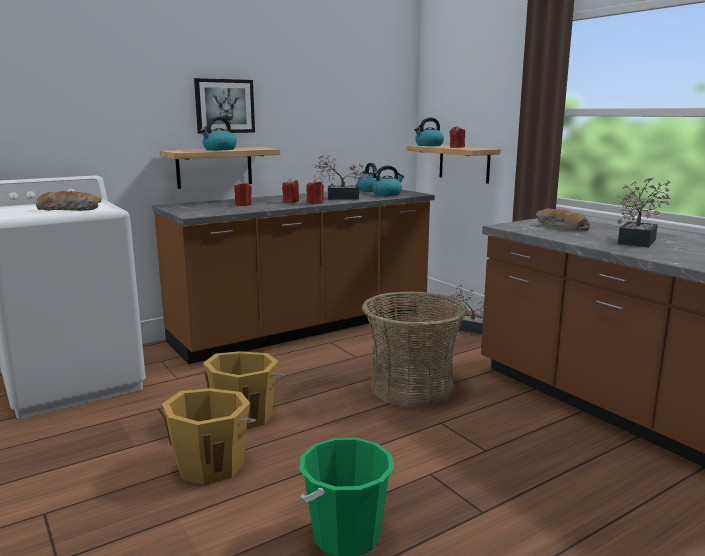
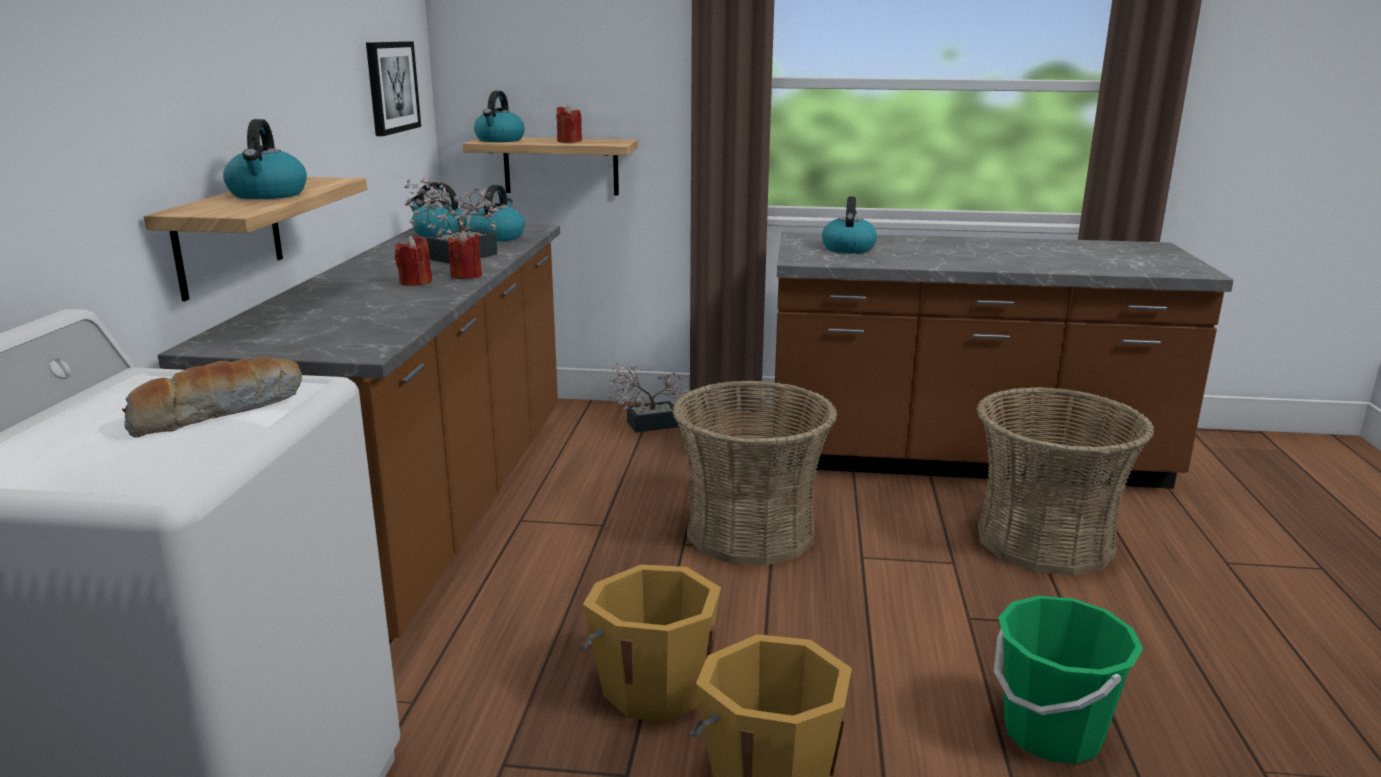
camera: 50 degrees left, 5 degrees up
(224, 106) = (225, 92): picture -> picture (391, 87)
(243, 205) = (360, 307): red candle -> none
(560, 227) = (848, 248): bread -> kettle
(577, 473) = (1044, 541): none -> basket
(638, 240) = (963, 251): potted plant -> none

